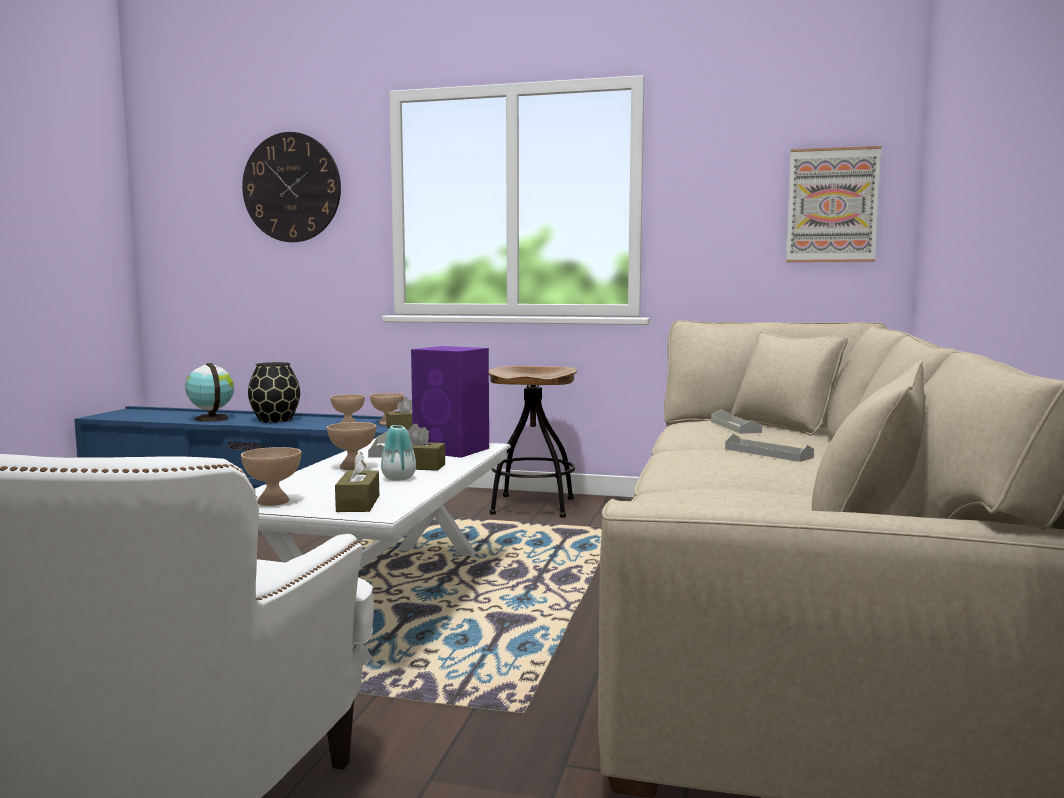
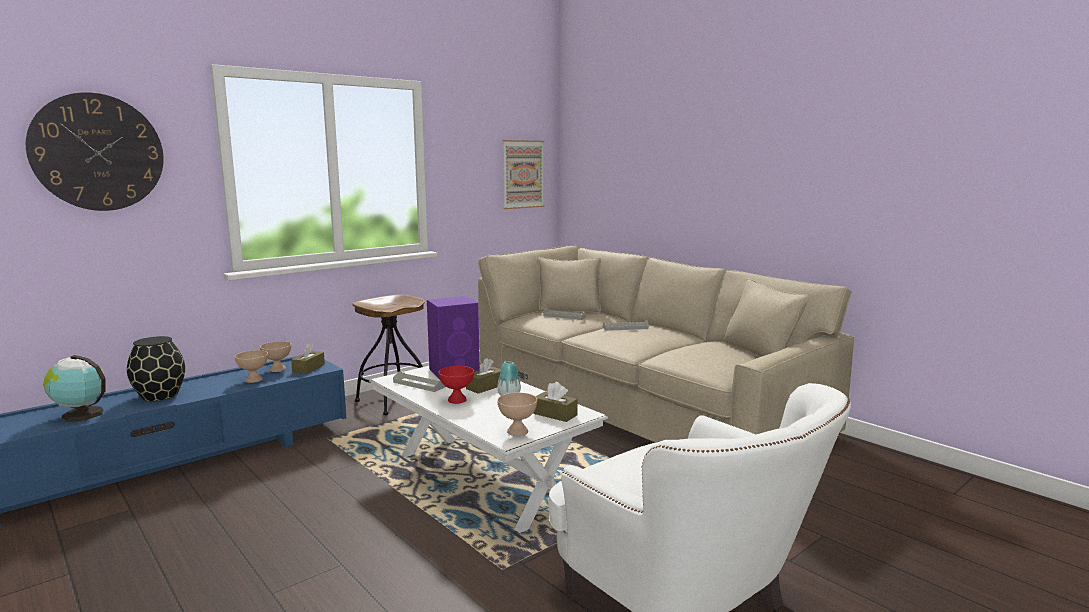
camera: 55 degrees left, 5 degrees up
(353, 467) = (457, 400): beige bowl -> red bowl

